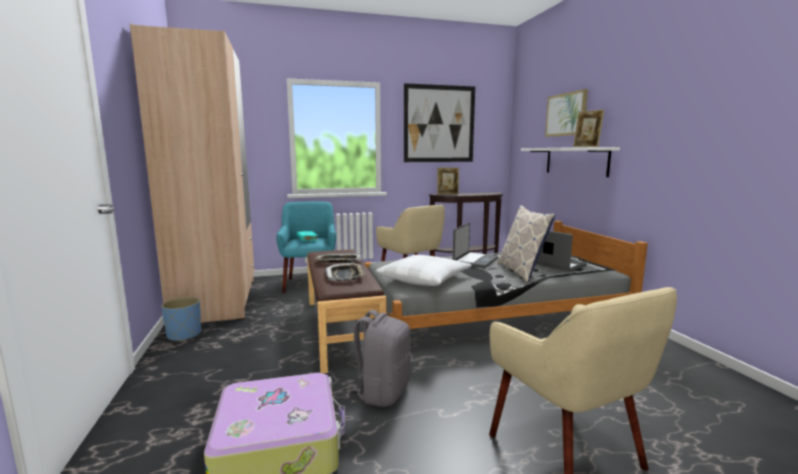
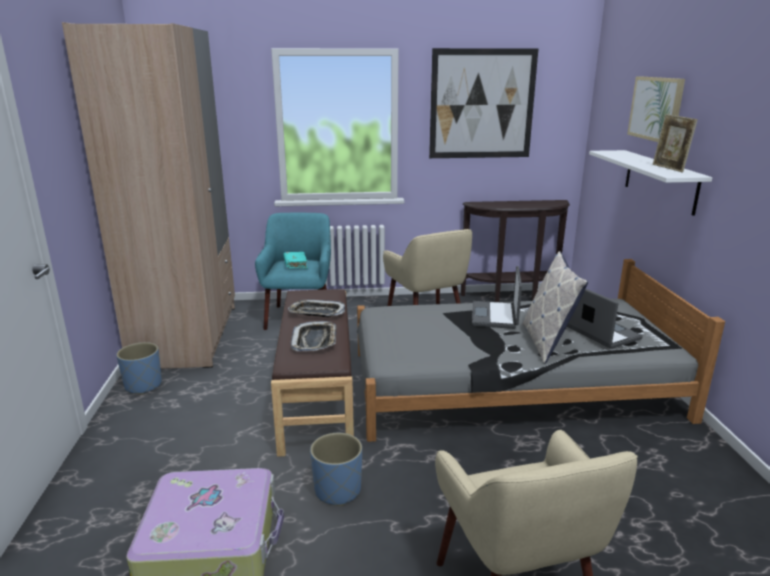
camera: 10 degrees right, 10 degrees up
(382, 392) = (337, 490): grey backpack -> blue planter
(424, 279) = (416, 345): white pillow -> none
(447, 194) = (488, 203): picture frame -> none
(474, 261) = (495, 316): laptop -> laptop turned 150 degrees clockwise

